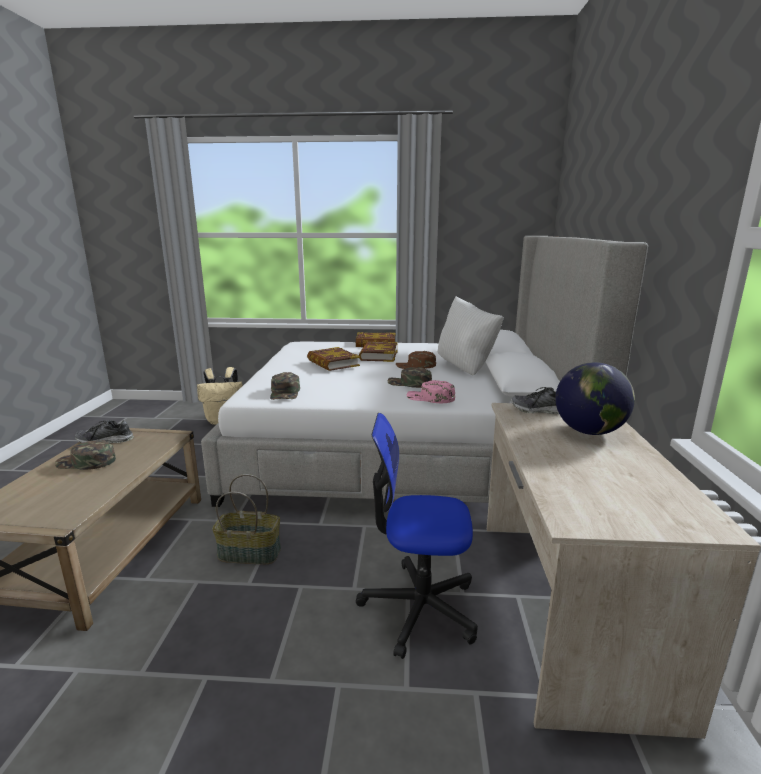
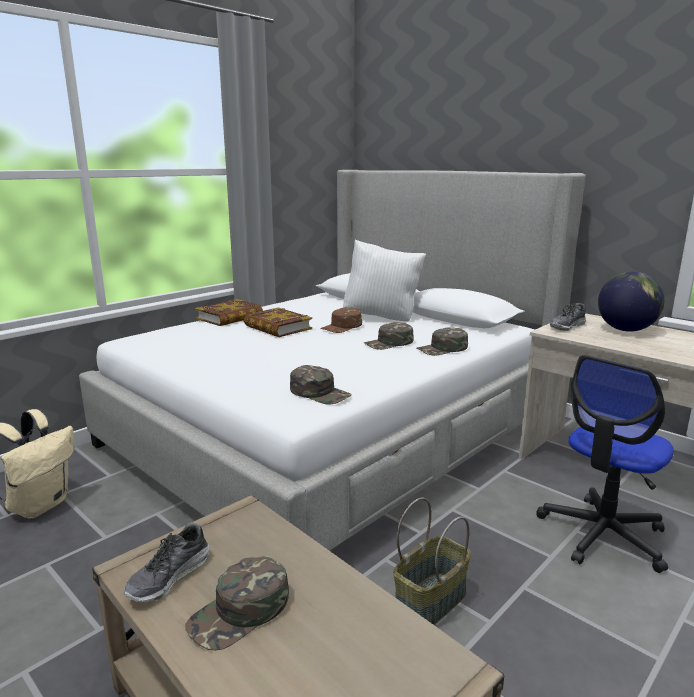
camera: 50 degrees left, 0 degrees up
(333, 363) = (261, 348): book -> none
(430, 398) = (442, 349): pink cap -> green cap

